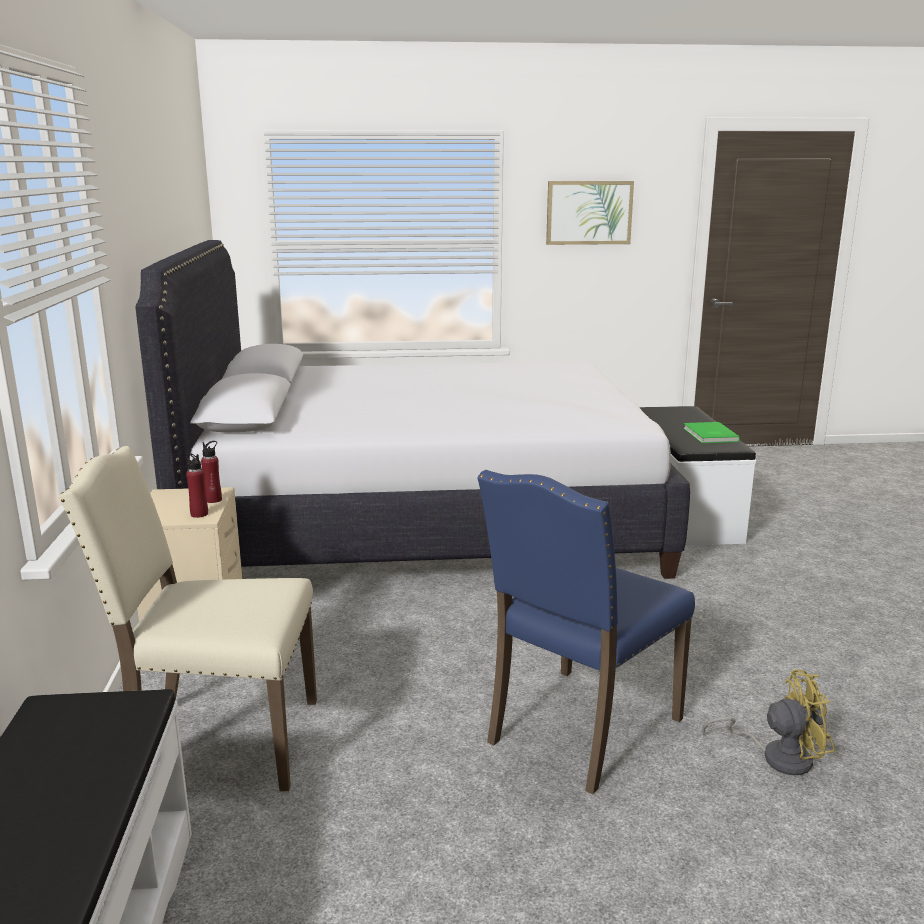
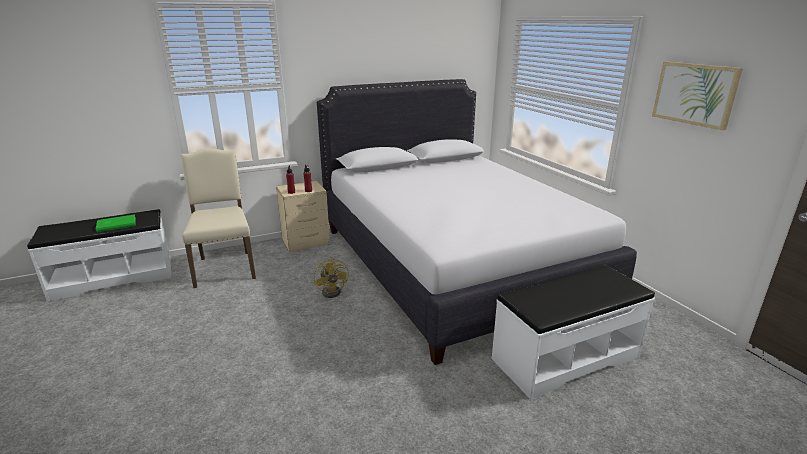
camera: 70 degrees right, 5 degrees up
(579, 730) = (238, 349): blue chair -> none
(709, 435) = (563, 302): green book -> green book (116, 224)
(777, 756) = (216, 425): yellow fan -> yellow fan (333, 291)

